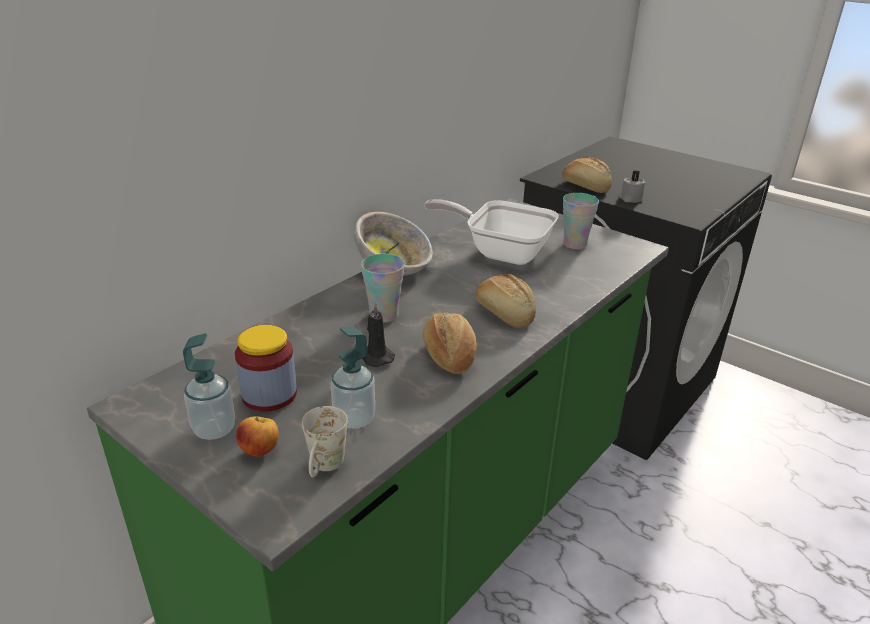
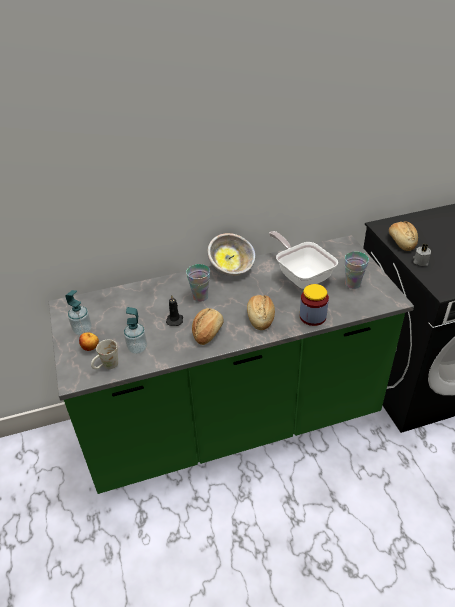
camera: 35 degrees right, 10 degrees up
(269, 395) = (115, 322): jar -> jar (312, 317)

